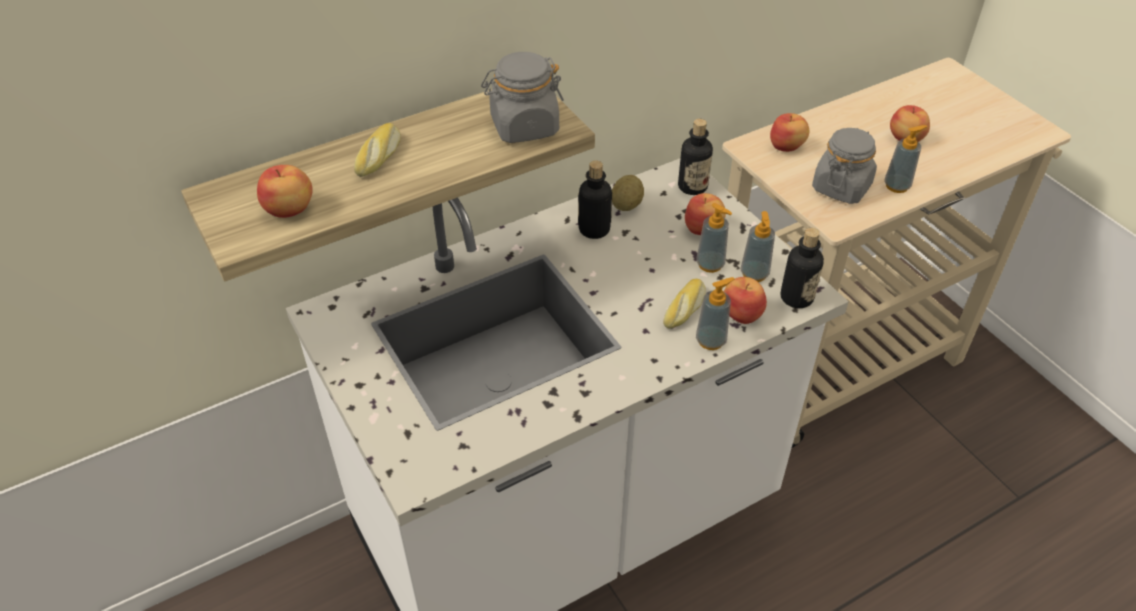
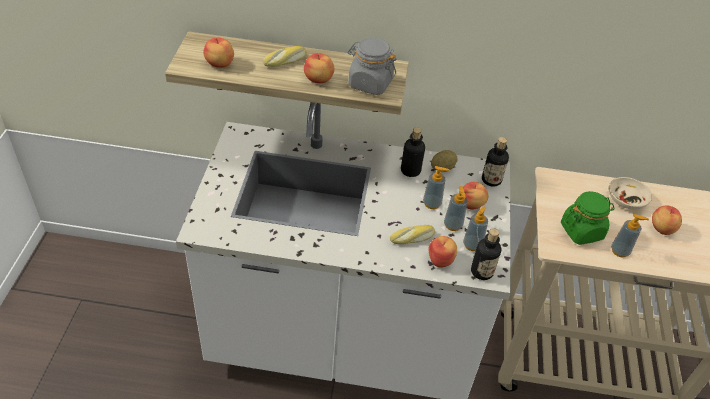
camera: 35 degrees right, 0 degrees up
(711, 340) = (407, 262): soap dispenser -> soap dispenser (432, 203)
(787, 146) = (575, 190): apple -> apple (318, 79)
(841, 187) = (581, 231): grey jar -> green jar
(843, 127) = (626, 199): none -> beige bowl

